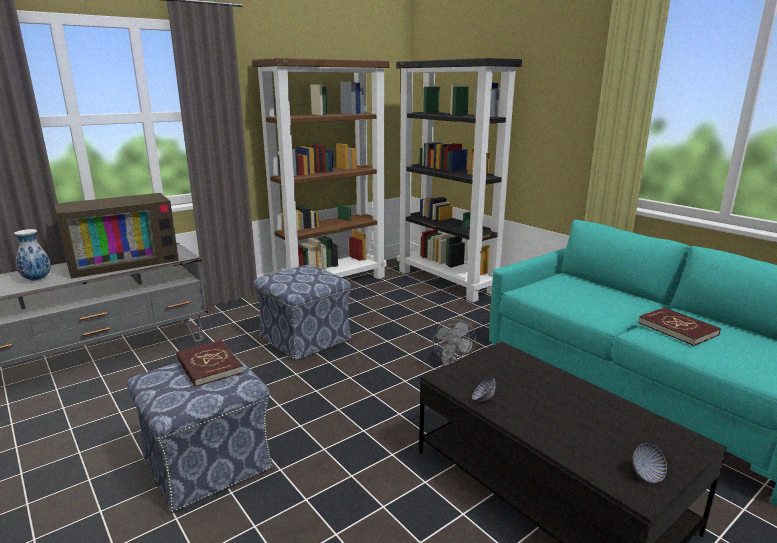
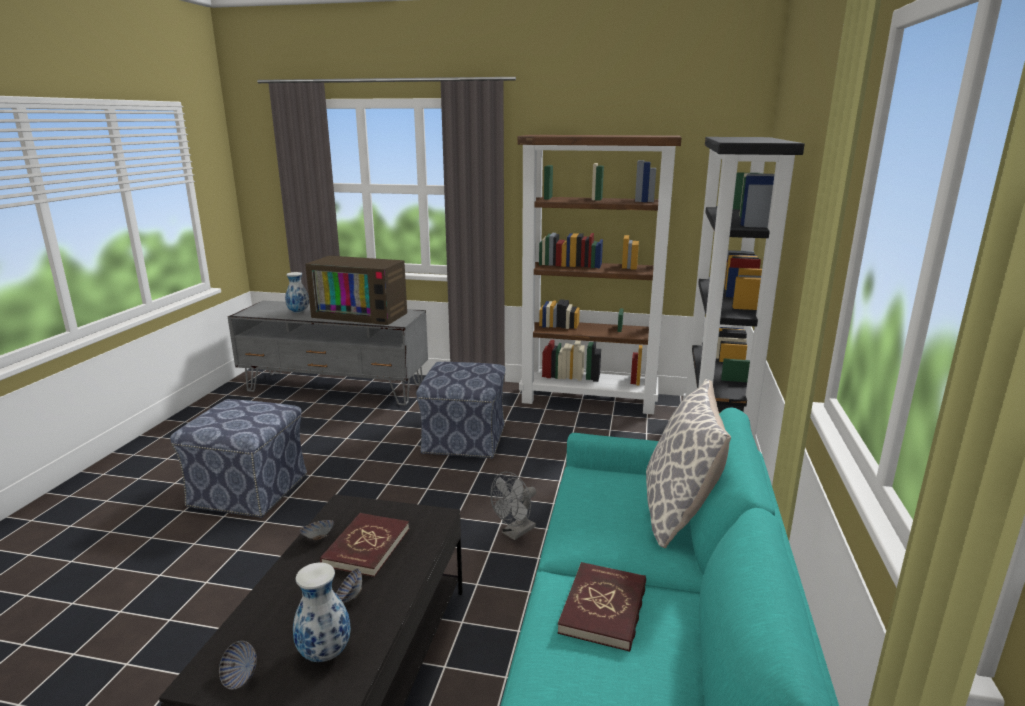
camera: 50 degrees right, 0 degrees up
(209, 366) = (256, 411): red book -> red book (366, 547)
(578, 407) = (349, 598): none -> bowl
(598, 285) = (679, 512): none -> pillow
(639, 432) = (326, 653): none -> vase

